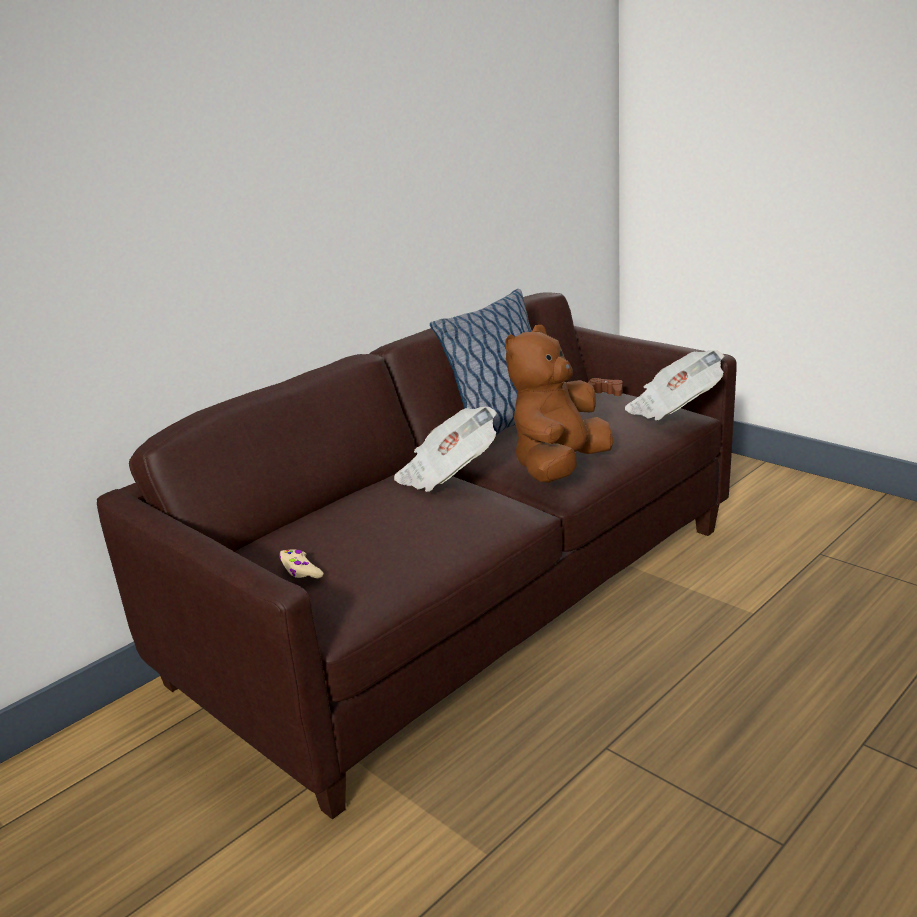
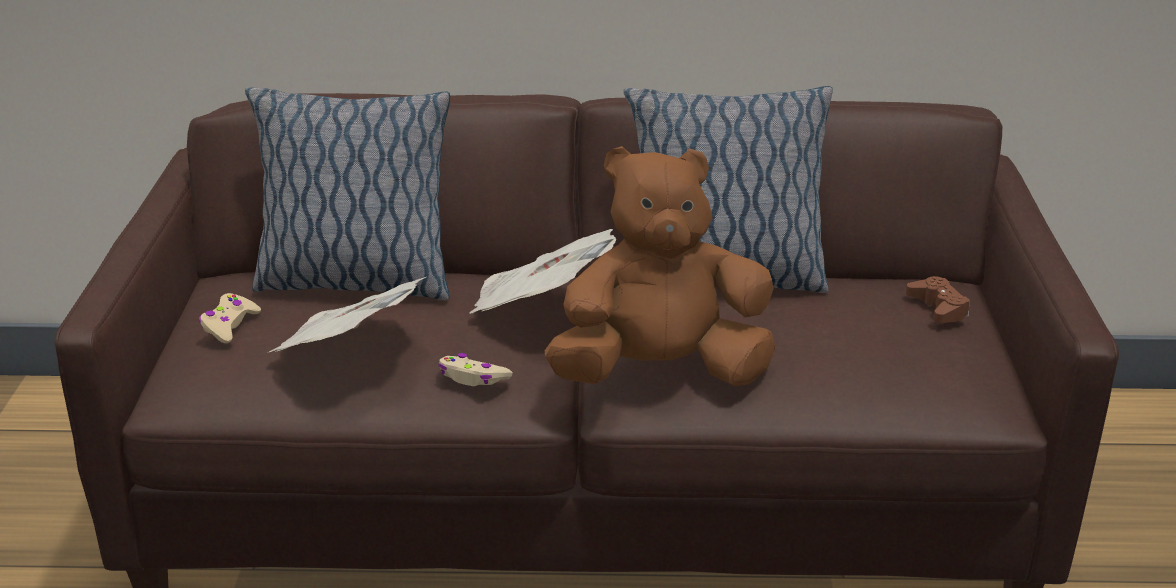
camera: 45 degrees right, 5 degrees up
(325, 515) = (354, 282): none -> pillow
(486, 515) = (473, 378): none -> beige game controller
(673, 409) = (964, 383): newspaper -> newspaper (350, 351)

